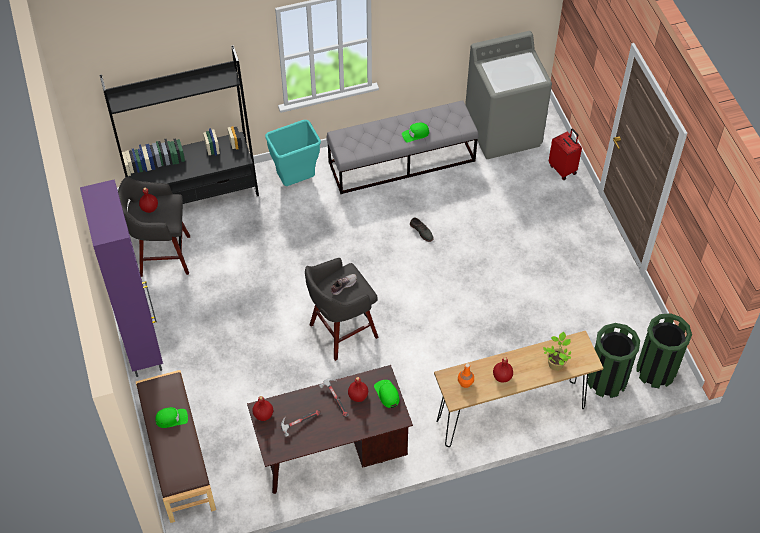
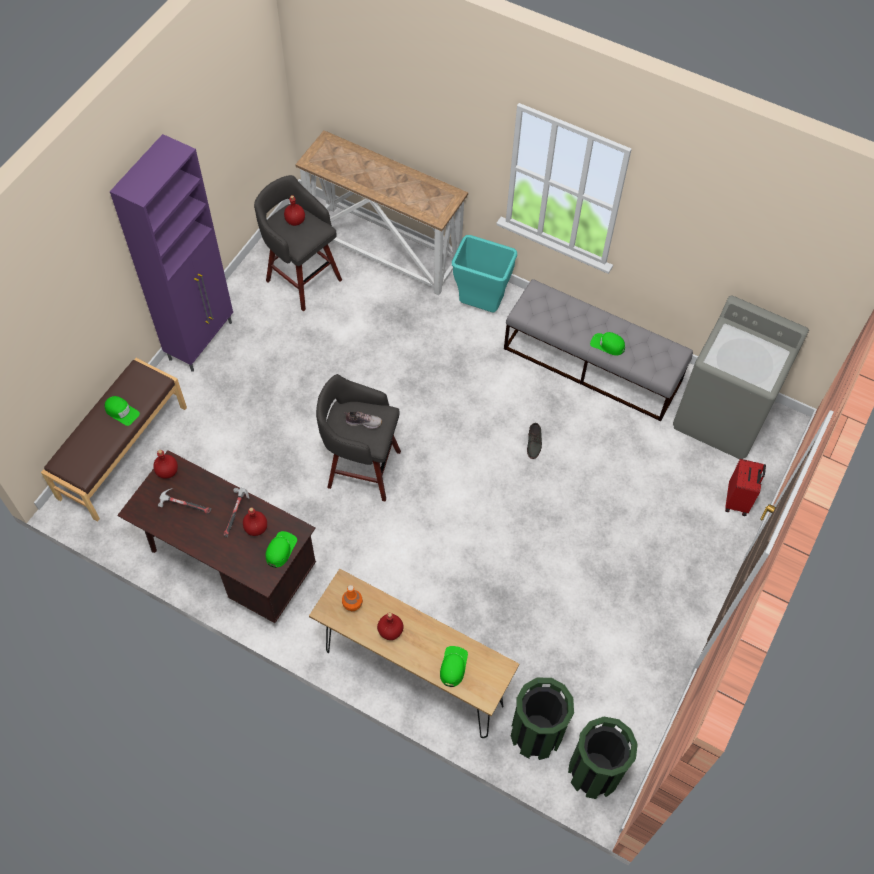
camera: 45 degrees right, 5 degrees up
(195, 195) = (385, 249): black bookcase -> console table
(555, 363) = (453, 666): potted plant -> green cap

